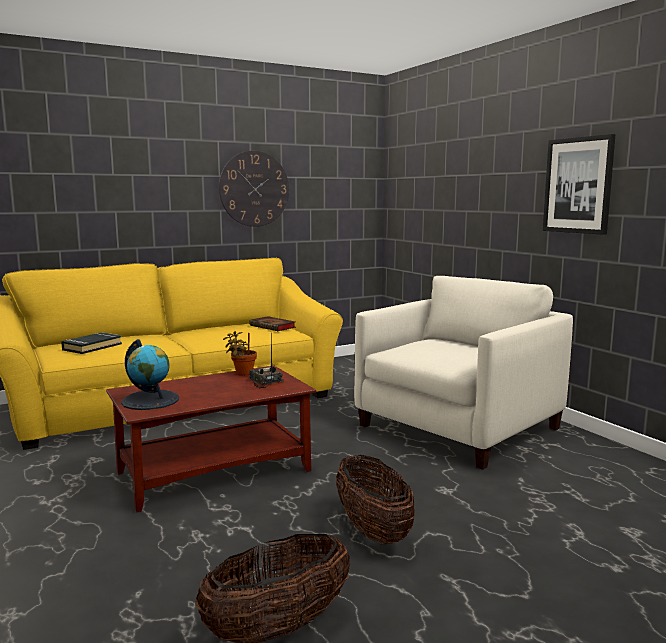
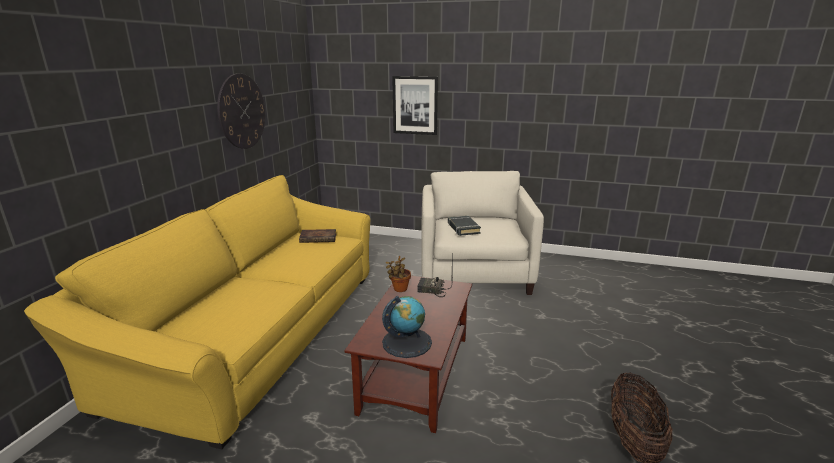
camera: 45 degrees left, 10 degrees up
(92, 347) = (221, 316): black book -> black book (463, 228)
(373, 530) = (561, 358): basket -> none
(578, 185) = (516, 103): picture -> picture (415, 105)

